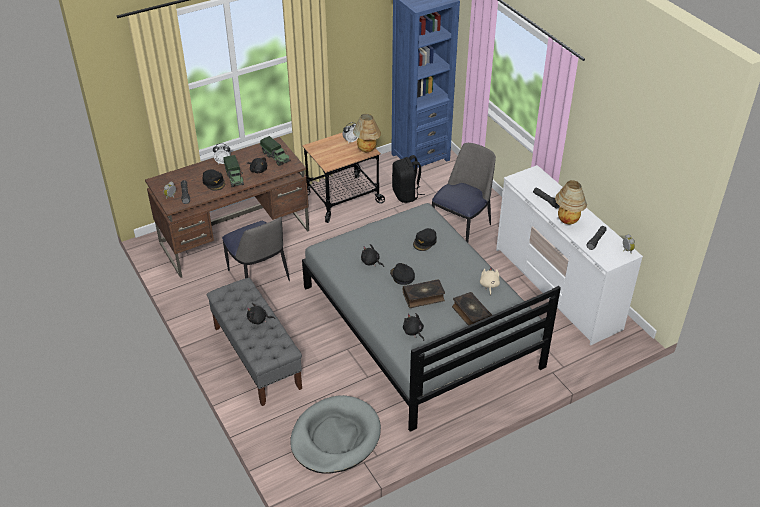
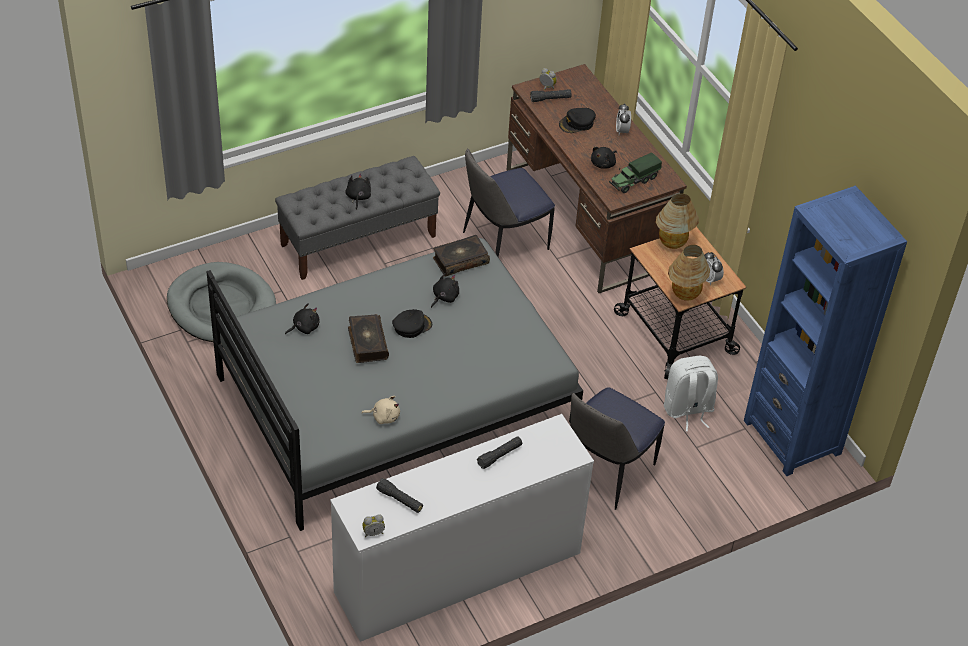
camera: 90 degrees right, 5 degrees up
(234, 178) = (586, 142): toy truck -> none
(406, 195) = (688, 410): black backpack -> white backpack
(425, 242) = (482, 356): black cap -> none
(462, 228) = (605, 471): chair -> chair turned 90 degrees clockwise
(471, 314) = (330, 389): book -> book (460, 260)
(567, 221) = (448, 473): table lamp -> table lamp (673, 244)

